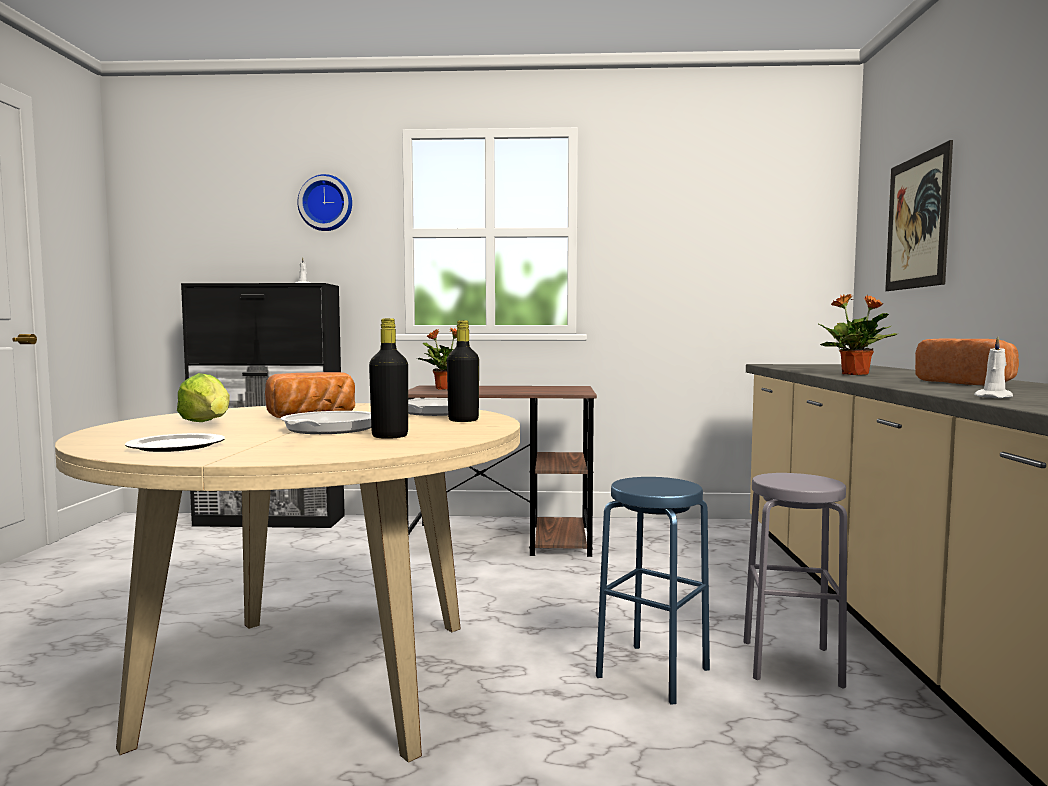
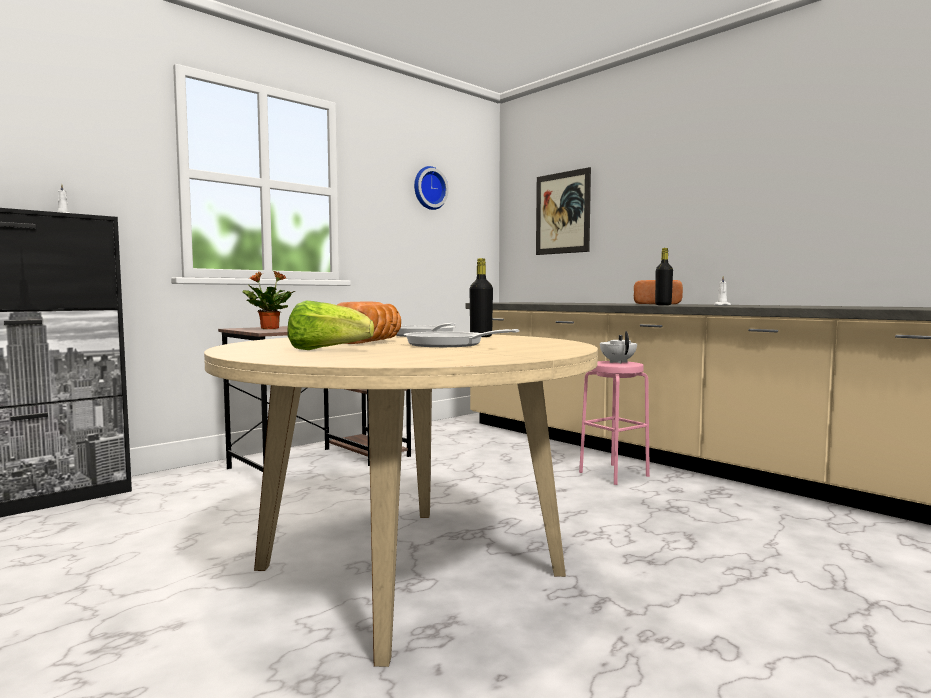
camera: 45 degrees left, 0 degrees up
(174, 446) = (442, 357): plate -> none
(326, 203) = (83, 125): wall clock -> wall clock (428, 188)
(390, 436) = (516, 343): black bottle -> black bottle (663, 305)
(653, 672) = (574, 497): blue stool -> none
(791, 663) = (614, 474): grey stool -> pink stool
(810, 479) = (618, 362): none -> white teapot
(856, 374) = (581, 303): potted plant -> none

